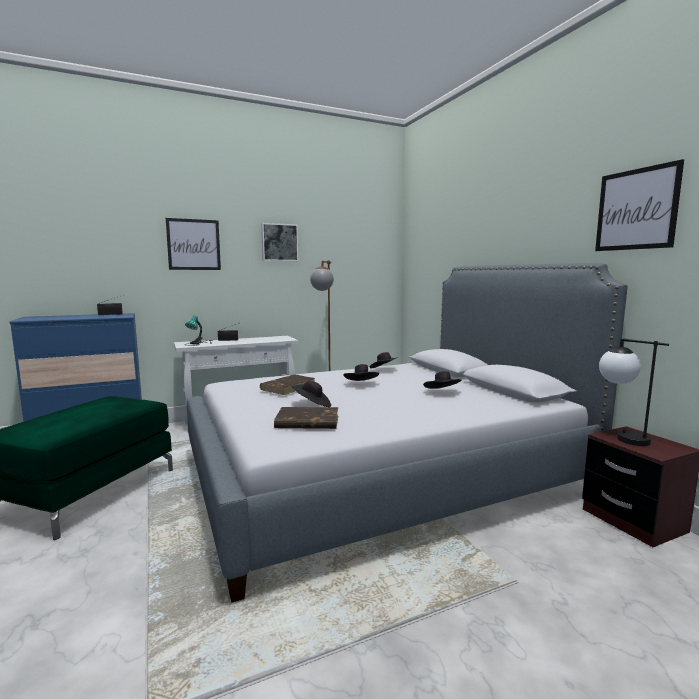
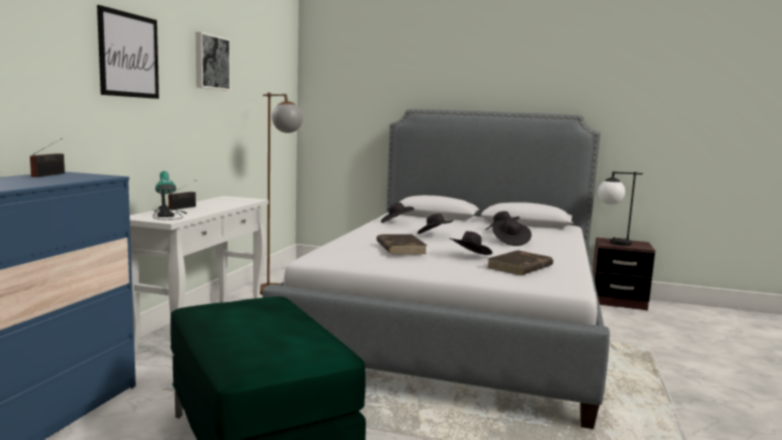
camera: 50 degrees left, 0 degrees up
(404, 402) = (510, 242): none -> black hat
(636, 209) = (600, 77): picture -> none

